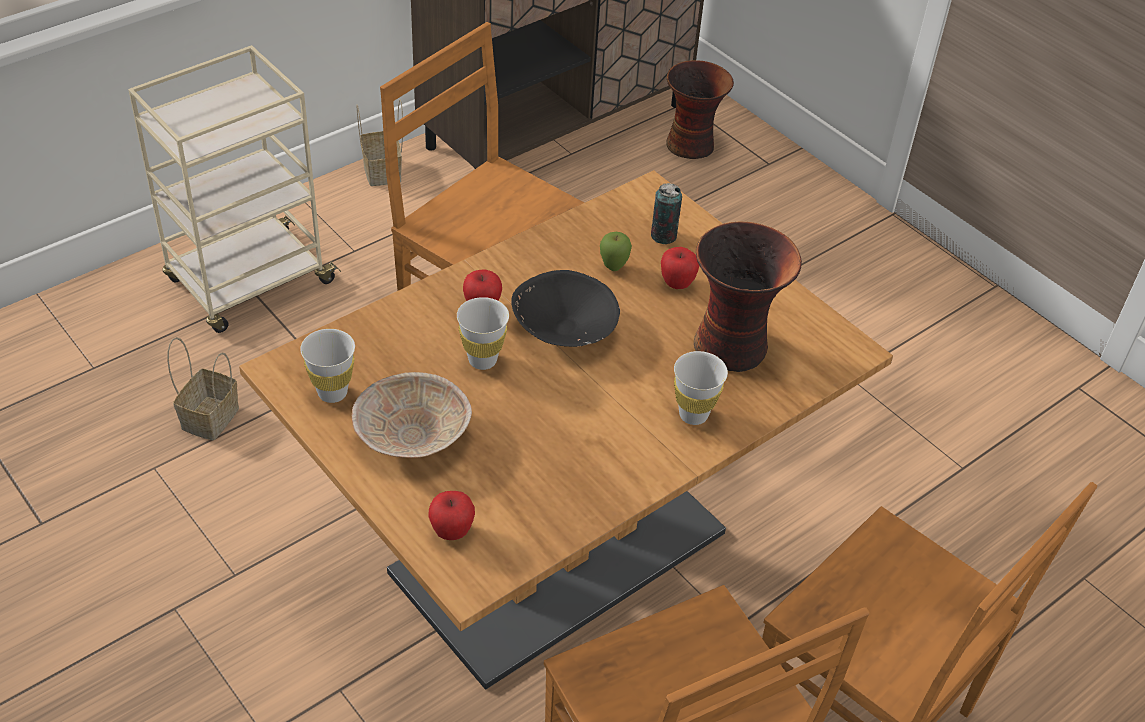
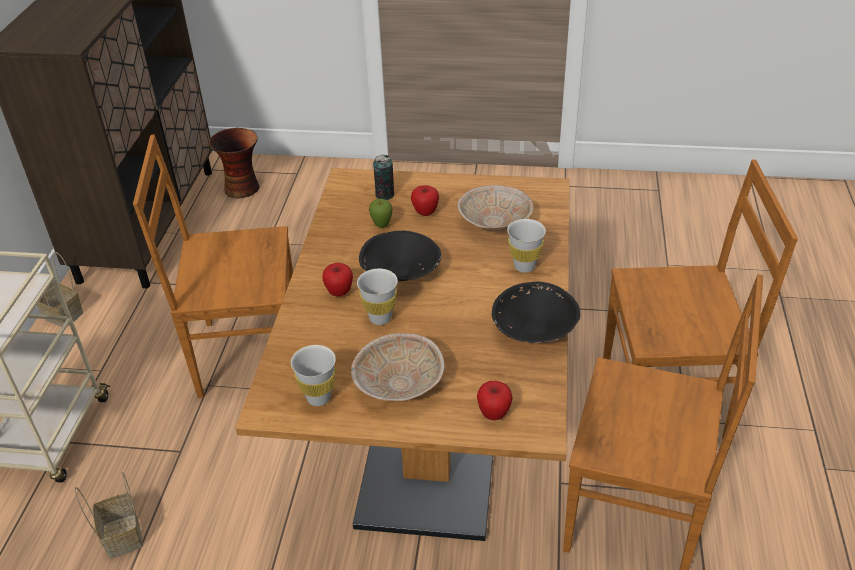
camera: 40 degrees left, 5 degrees down
(605, 485) = (533, 330): none -> black bowl
(733, 346) = (495, 222): vase -> beige bowl

